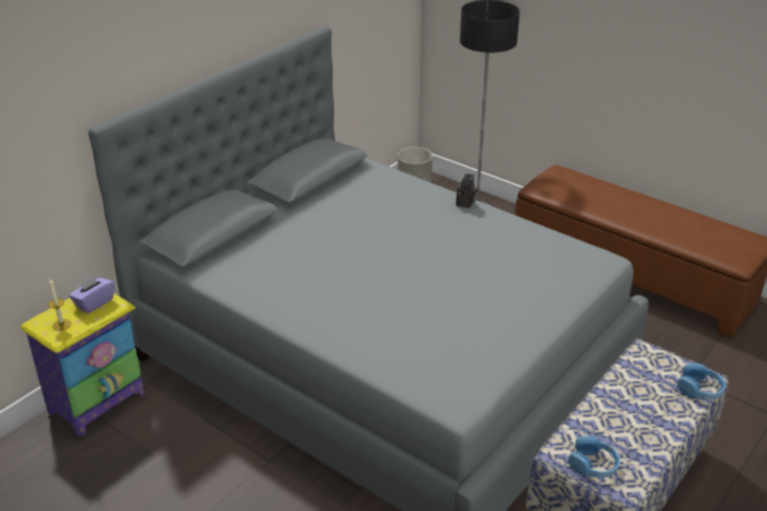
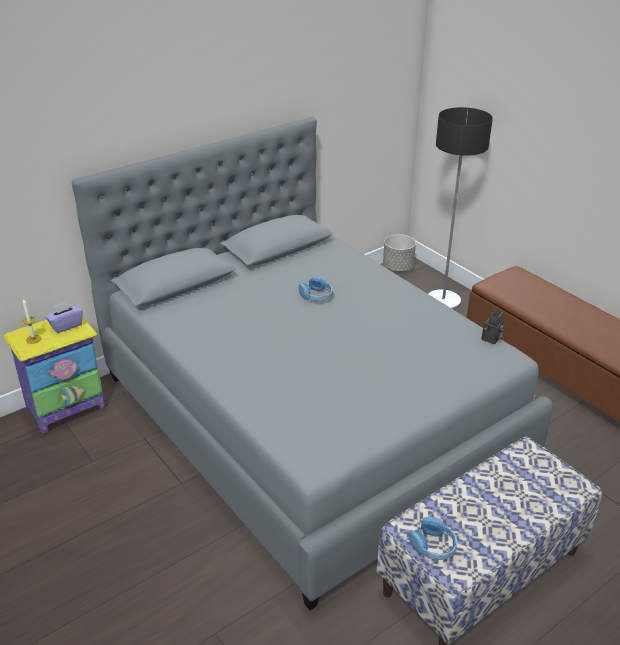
camera: 15 degrees right, 0 degrees up
(465, 204) = (403, 288): camera -> camera (491, 339)
(700, 389) = (568, 495): blue headphones -> blue headphones (316, 296)

